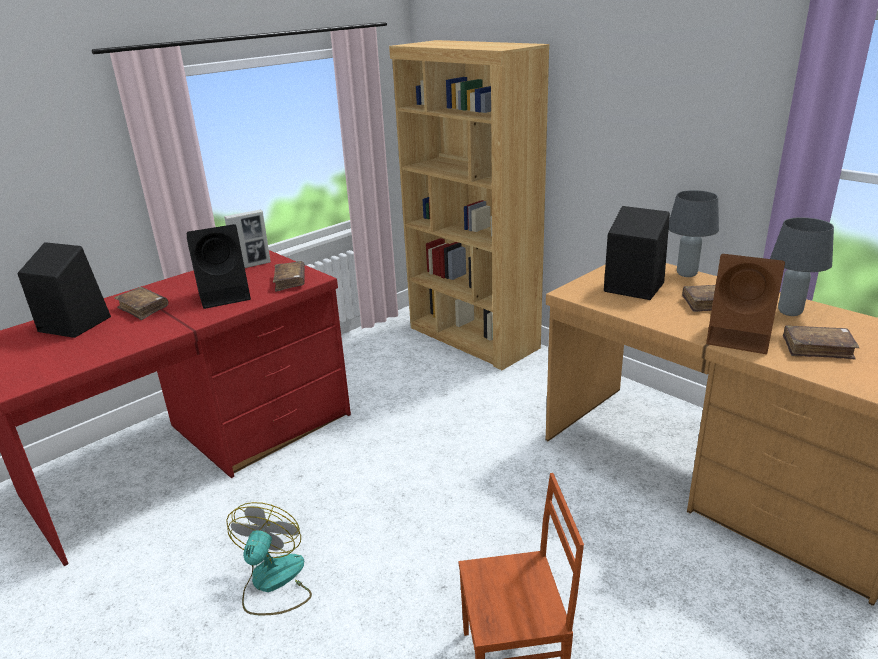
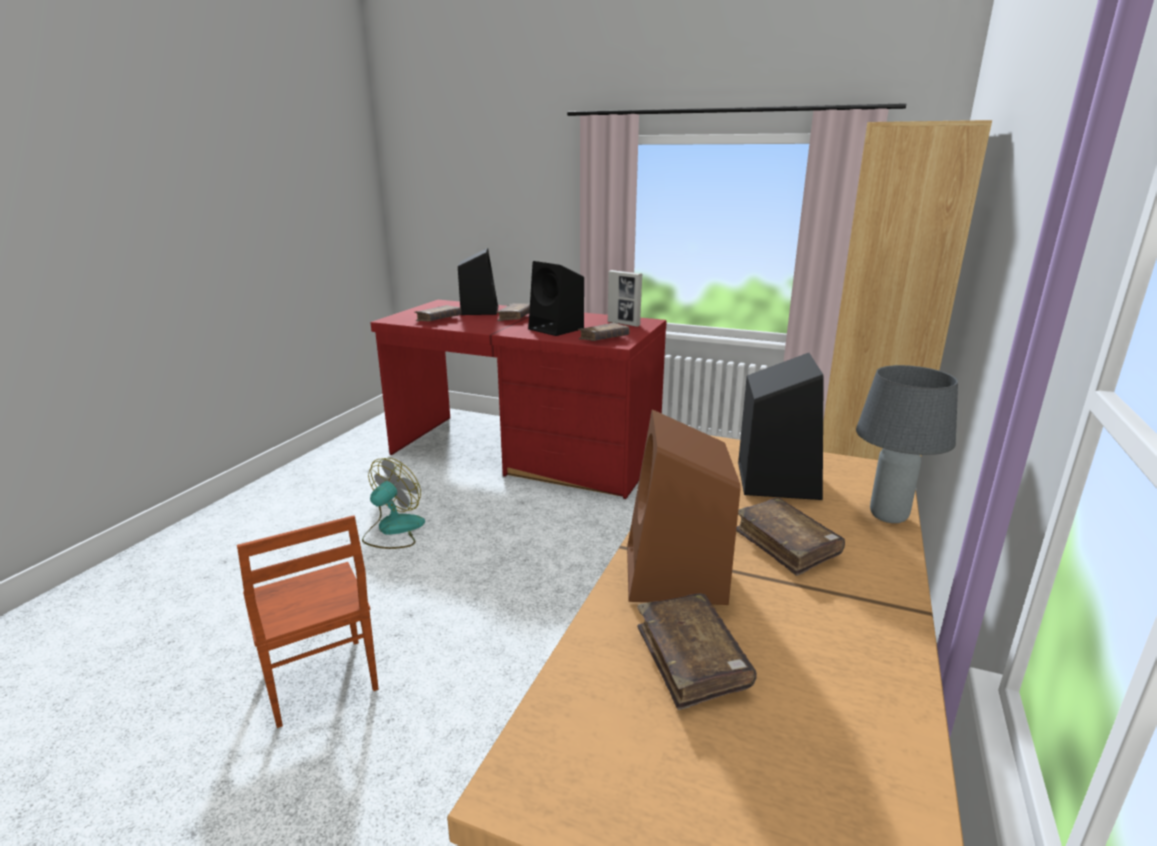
camera: 65 degrees right, 5 degrees down
(73, 353) = (438, 319): none -> brown book
(273, 583) = (393, 530): fan -> fan turned 45 degrees counterclockwise
(789, 312) = (835, 627): grey table lamp -> none

